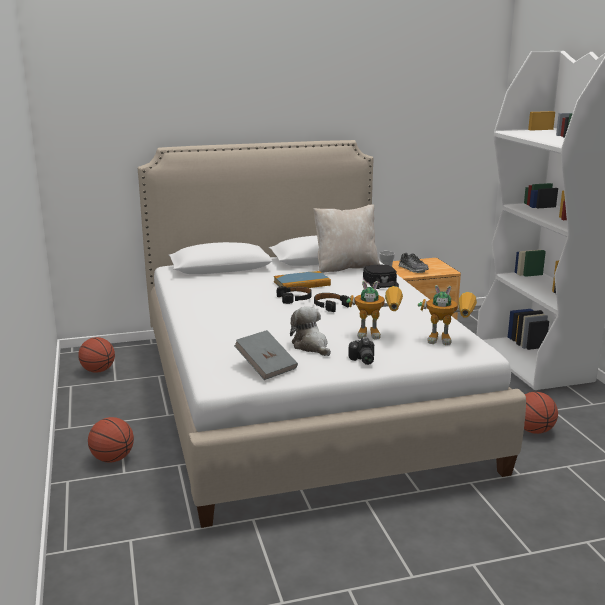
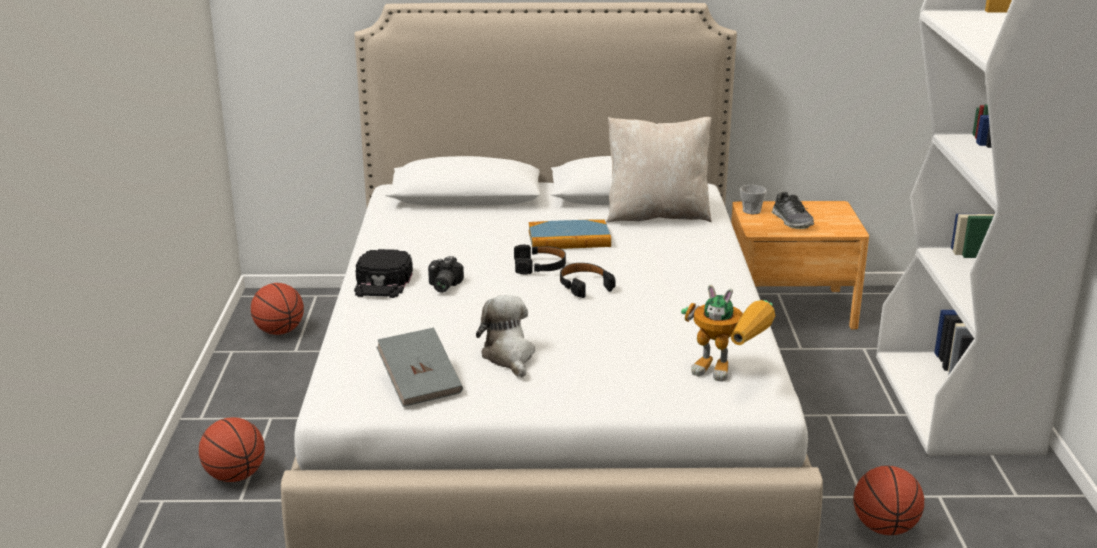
camera: 15 degrees right, 5 degrees up
(362, 360) = (568, 391): camera -> camera (442, 286)
(378, 334) = (623, 348): toy robot -> none
(381, 282) = (696, 248): black cap -> black cap (383, 282)

